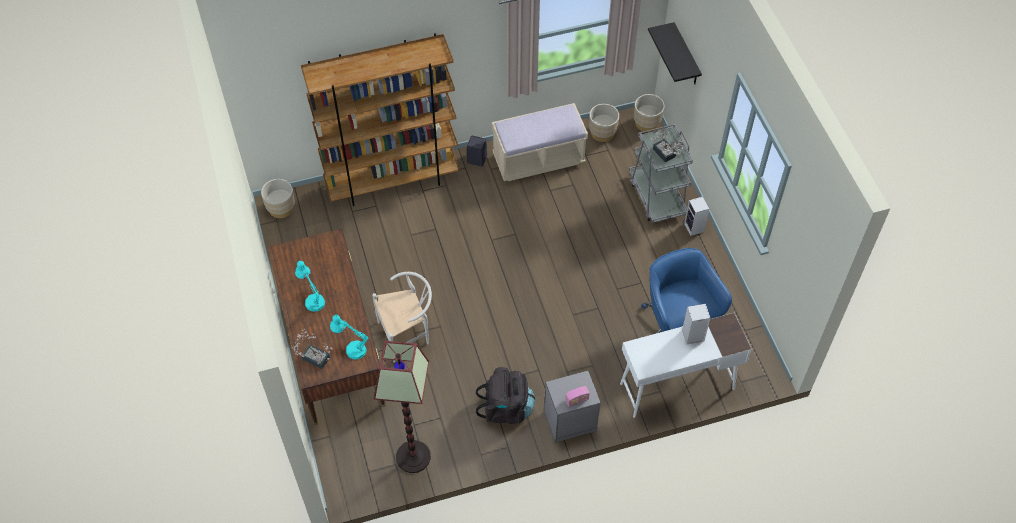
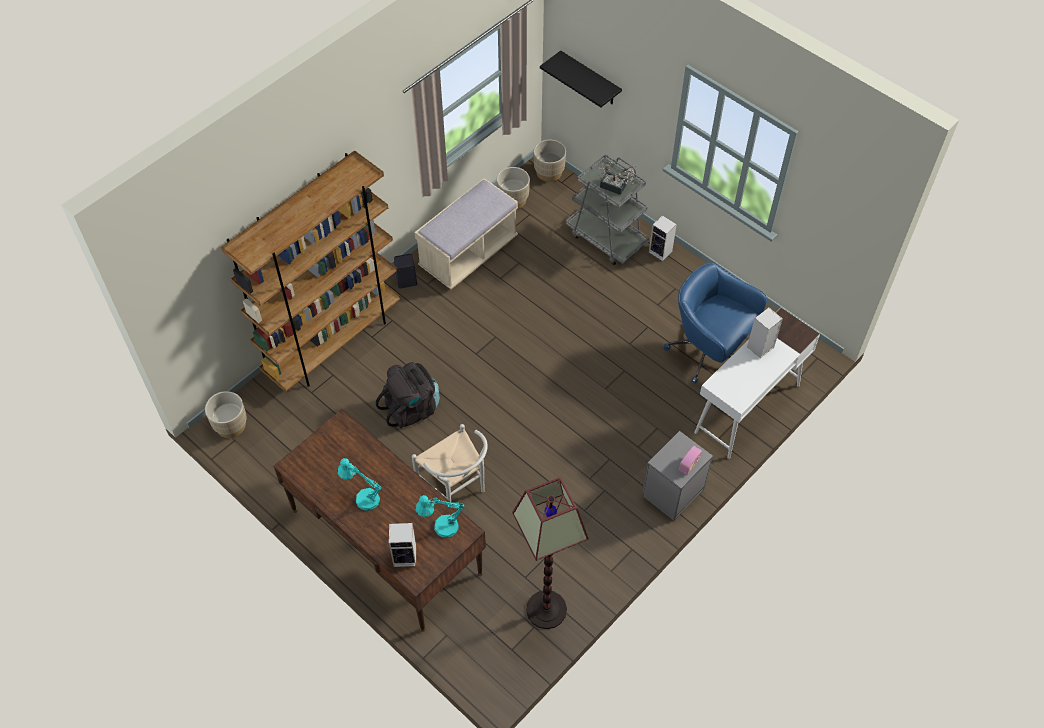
camera: 30 degrees left, 0 degrees up
(313, 357) = (406, 556): potted plant -> speaker
(408, 334) = (456, 489): white chair -> white chair turned 105 degrees clockwise
(506, 409) = (605, 513): black backpack -> black backpack (412, 408)

